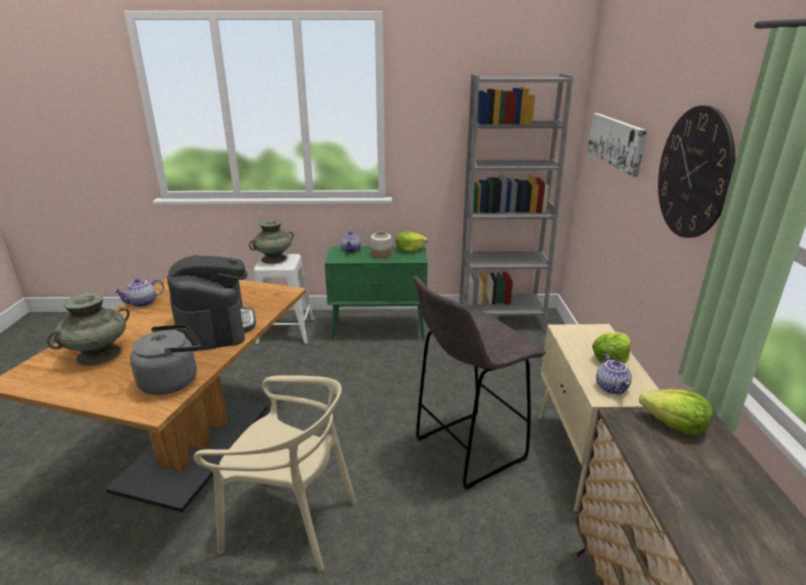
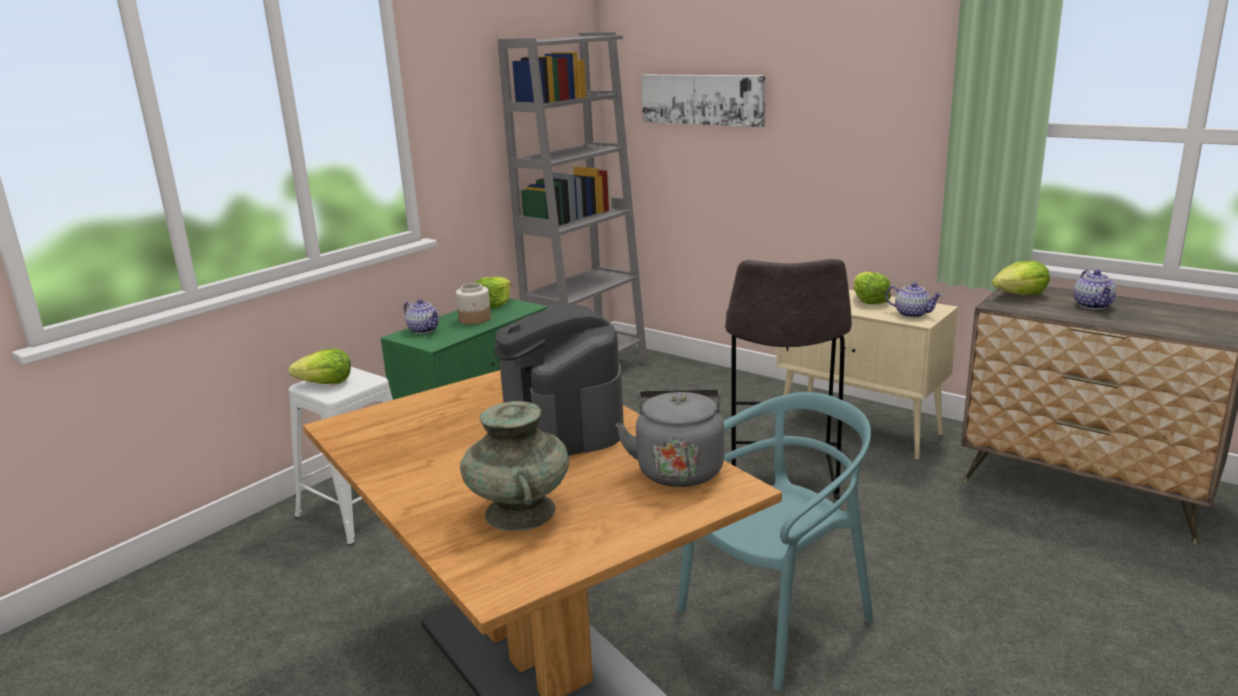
camera: 50 degrees left, 5 degrees down
(142, 303) = (384, 463): teapot -> teapot (1093, 305)
(216, 326) = (561, 424): coffee machine -> coffee machine turned 135 degrees counterclockwise
(273, 259) = (326, 383): turquoise vase -> lettuce
(291, 521) = (776, 621): beige chair -> turquoise chair
(694, 173) = (867, 100): wall clock -> none

